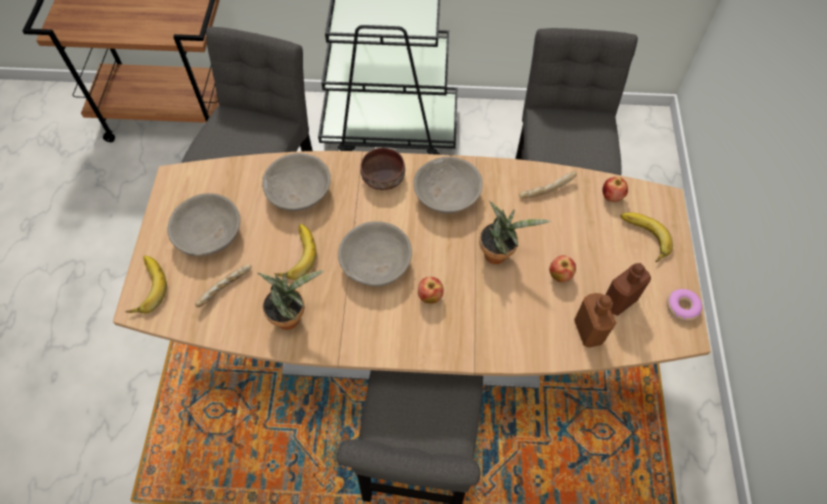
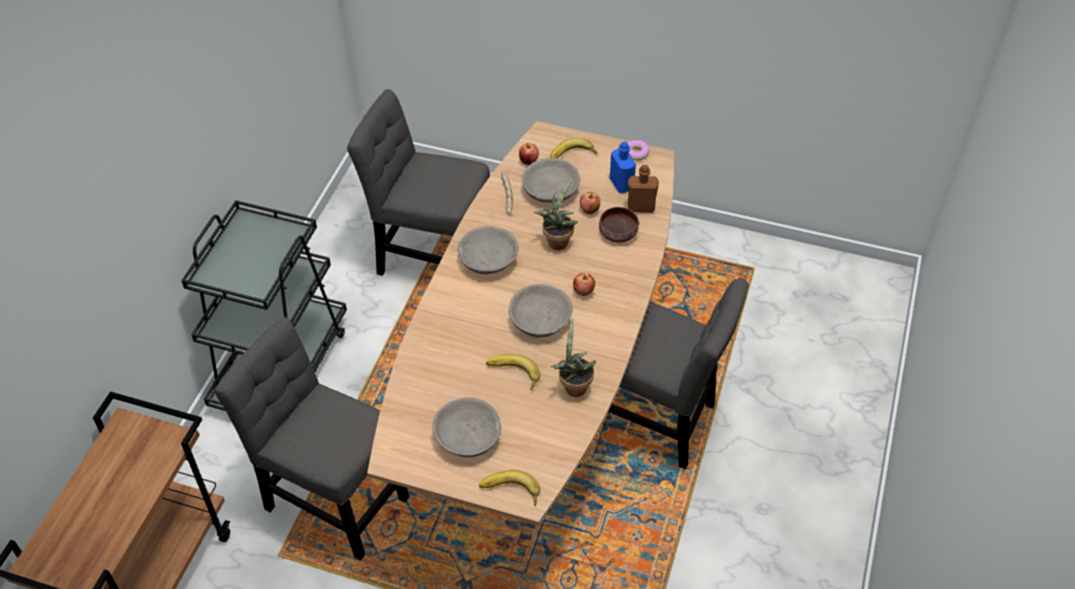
camera: 75 degrees left, 10 degrees down
(225, 288) = (531, 430): bread -> none
(299, 192) = (445, 362): grey bowl -> grey bowl (551, 190)
(383, 178) = (453, 299): brown bowl -> brown bowl (619, 233)
(619, 301) = (621, 184): brown bottle -> blue bottle

